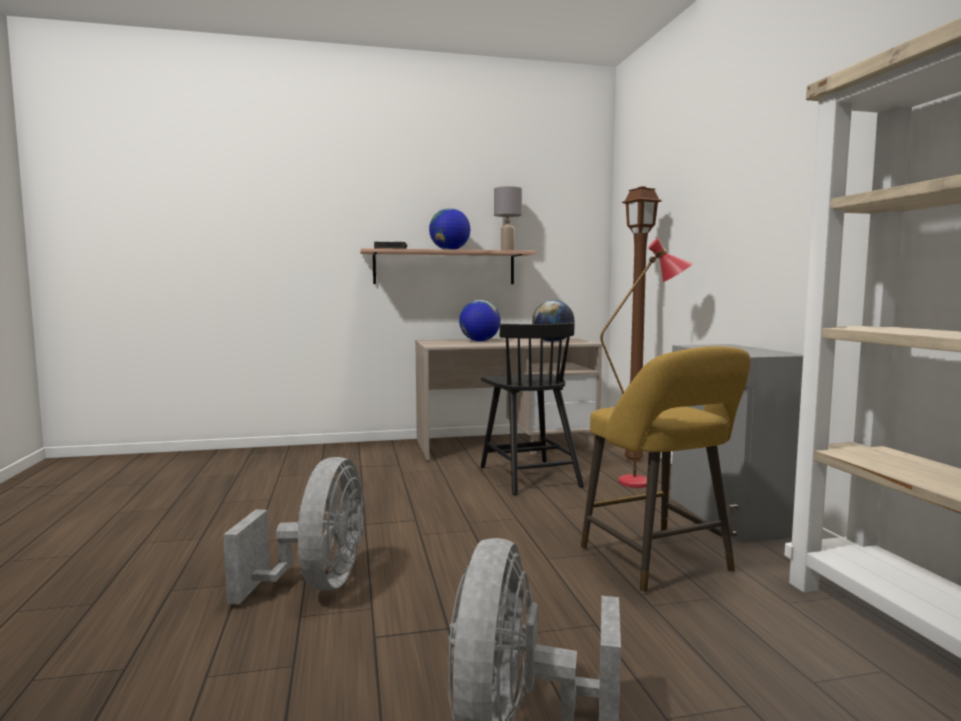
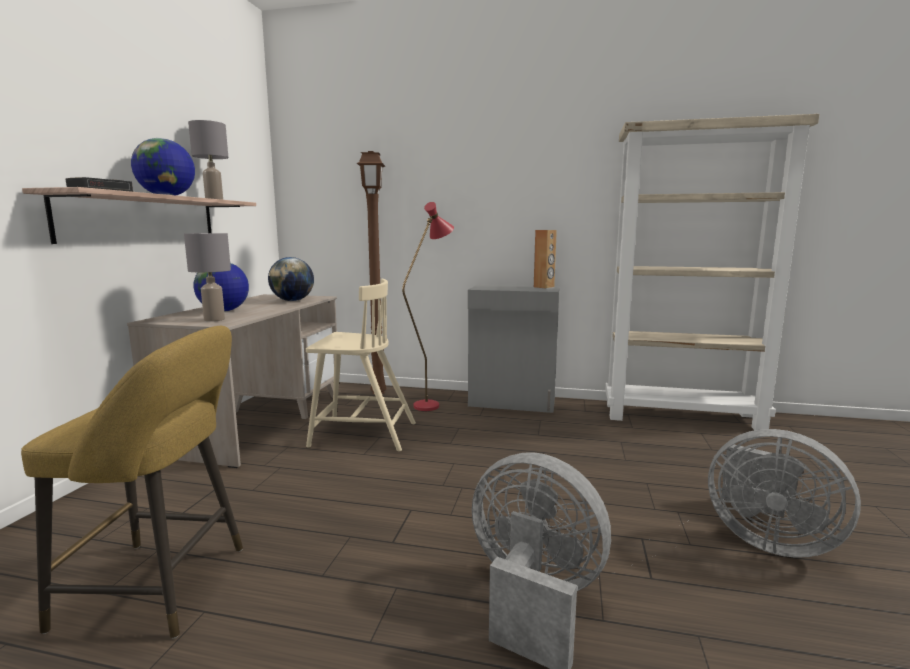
camera: 65 degrees left, 5 degrees up
(445, 344) = (215, 320): none -> grey table lamp
(529, 476) = (361, 434): black chair -> beige chair
(660, 563) = (570, 440): yellow stool -> yellow stool (164, 587)
(778, 353) = (544, 287): none -> brown speaker

